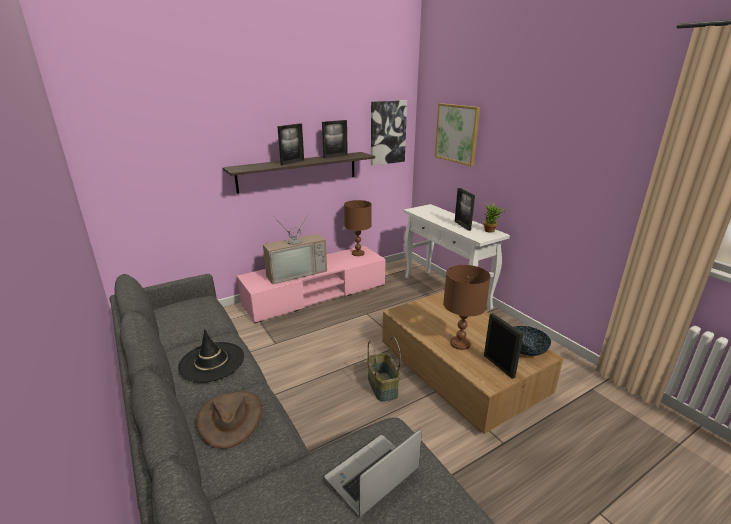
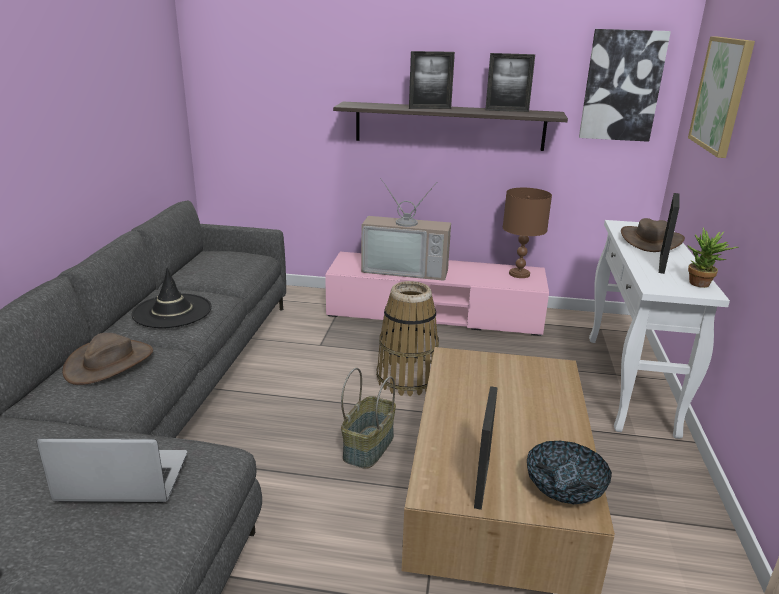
camera: 40 degrees right, 0 degrees up
(351, 339) = (407, 379): none -> basket
(439, 215) = (651, 240): none -> brown hat
(459, 344) = (471, 429): brown table lamp -> none

